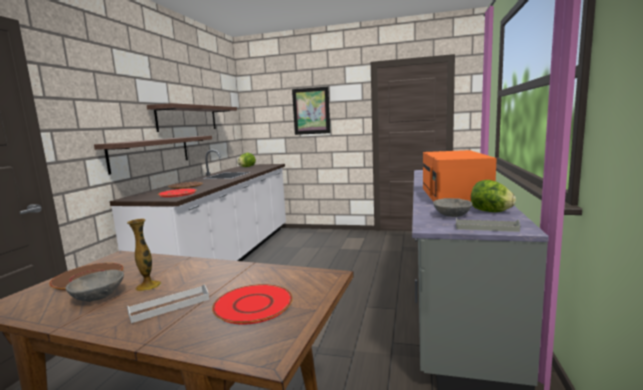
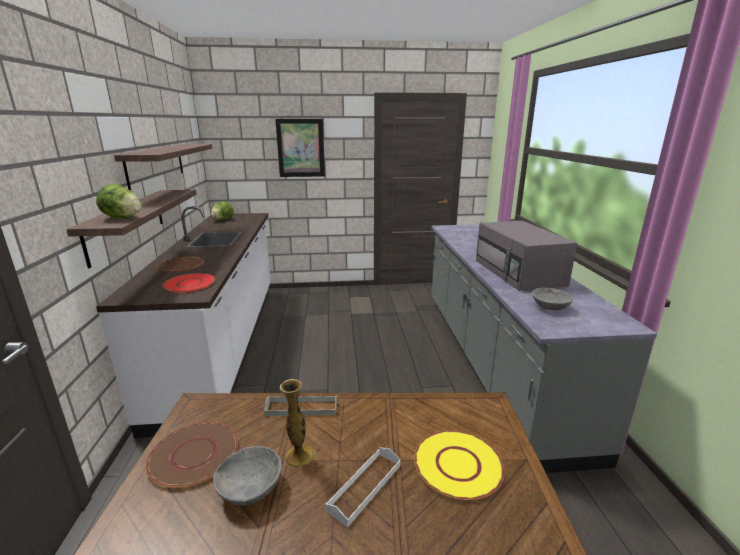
camera: 20 degrees left, 10 degrees up
(253, 305) = (458, 465): red plate -> yellow plate
(455, 196) = (519, 273): orange microwave -> grey microwave
(486, 227) = (598, 325): grey tray -> grey tray (301, 408)
(490, 212) = (577, 299): lettuce -> lettuce (122, 218)

